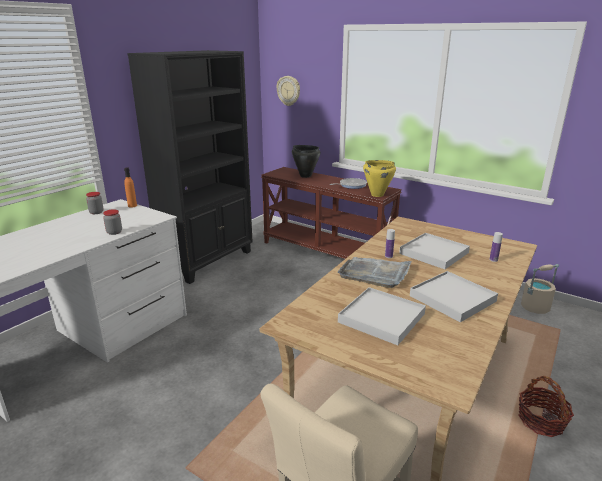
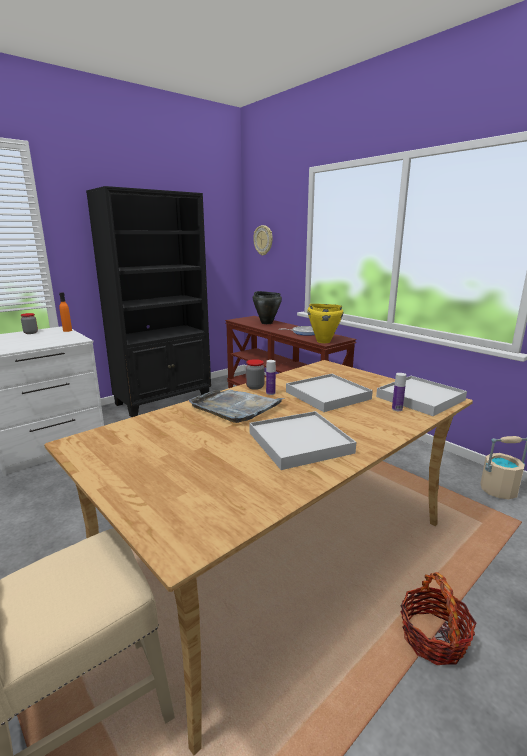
camera: 15 degrees right, 5 degrees down
(114, 232) = (21, 347): jar -> jar (255, 387)
(381, 318) = (188, 451): white tray -> white tray (420, 398)

